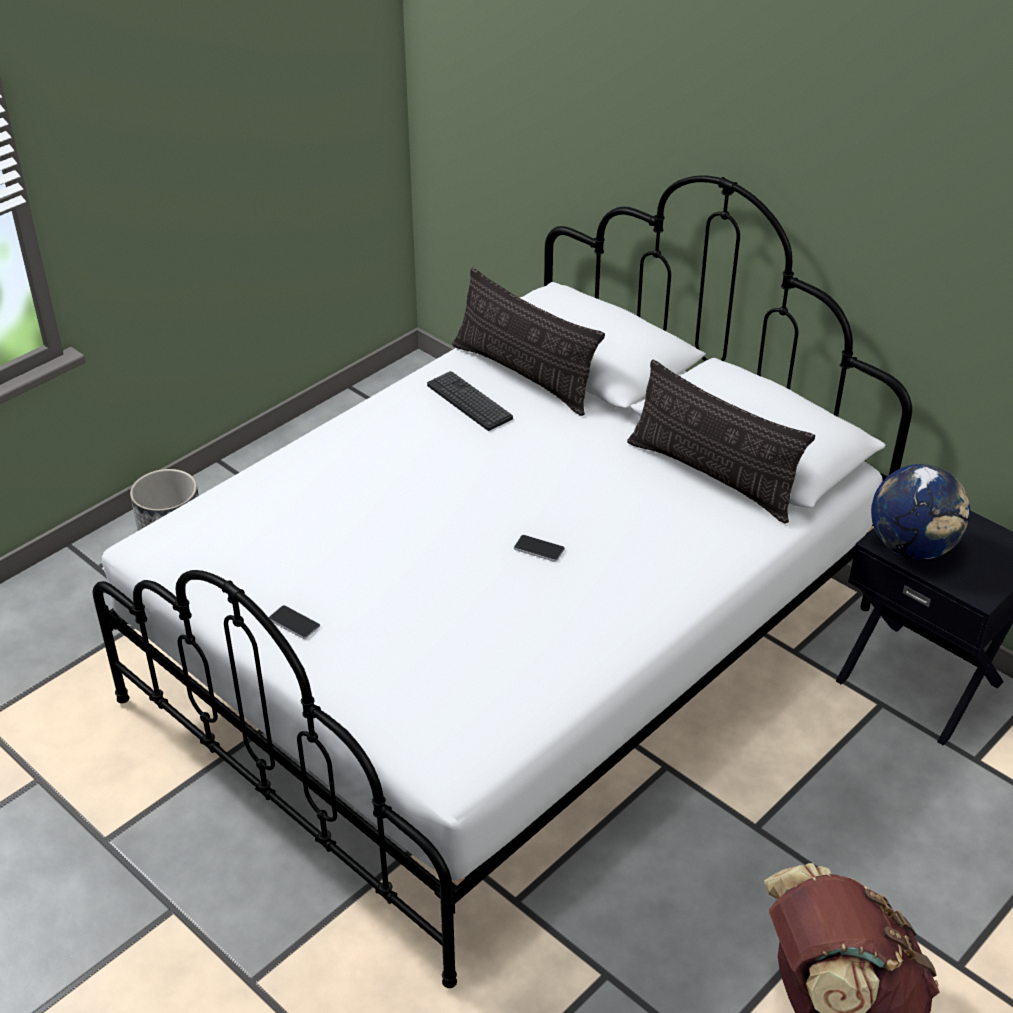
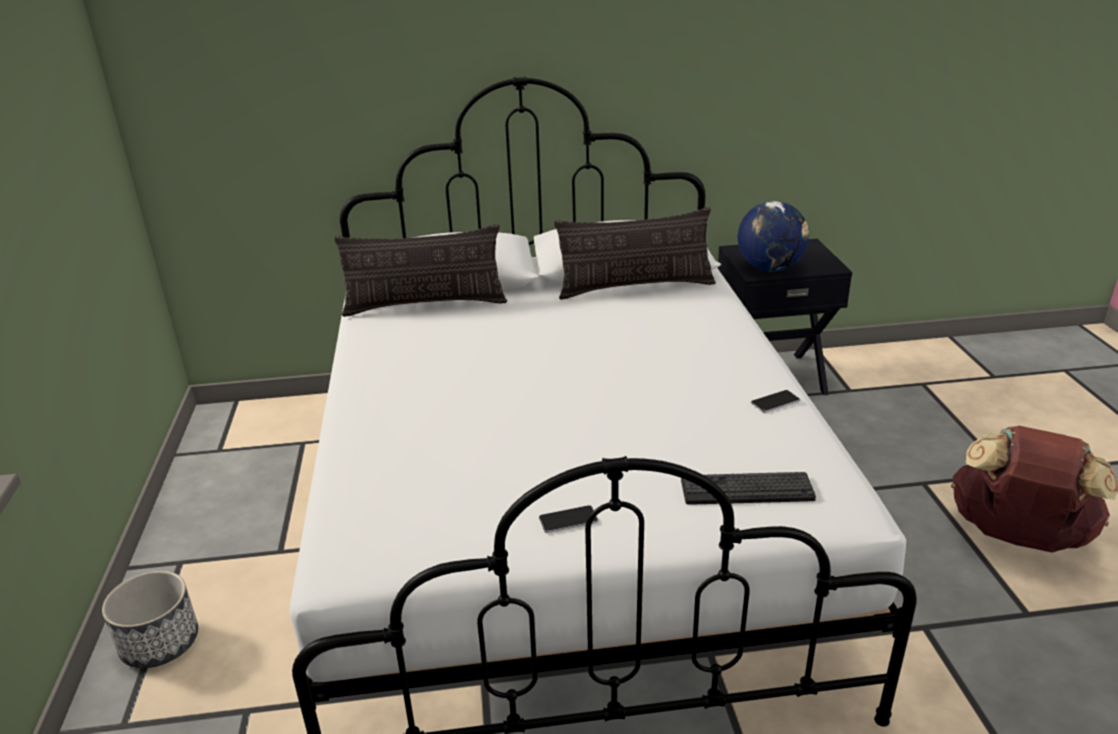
camera: 50 degrees left, 10 degrees down
(469, 401) = (418, 334): keyboard -> keyboard (746, 490)
(539, 549) = (626, 372): phone -> phone (775, 402)

